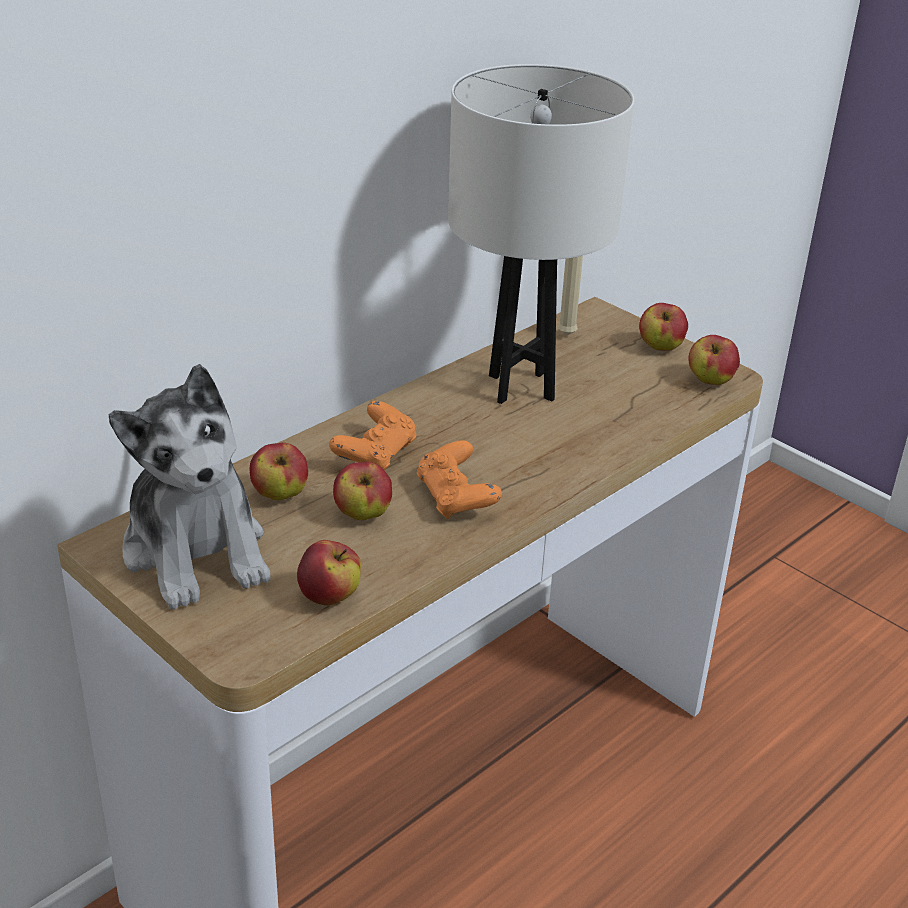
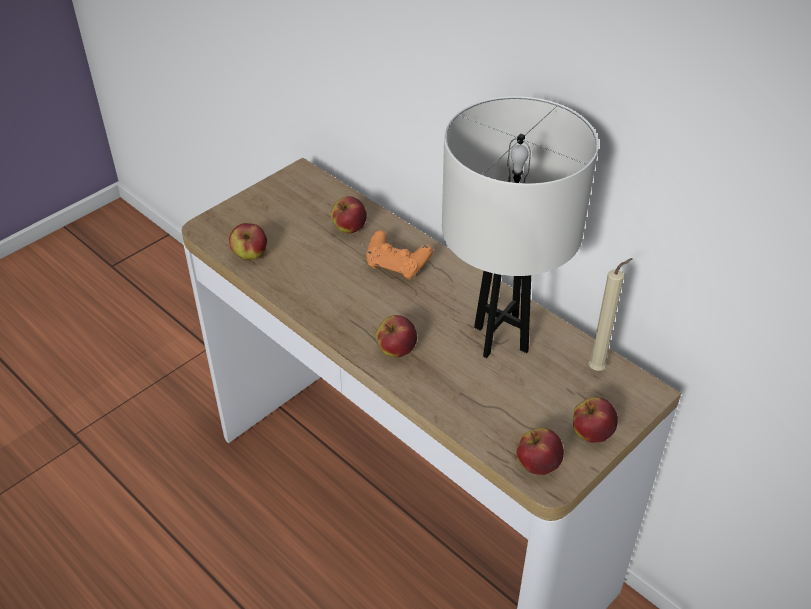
camera: 90 degrees right, 10 degrees up
(197, 551) = (294, 203): plush toy -> none
(362, 514) = (329, 264): apple -> apple (396, 350)
(456, 498) = (348, 305): orange game controller -> none

